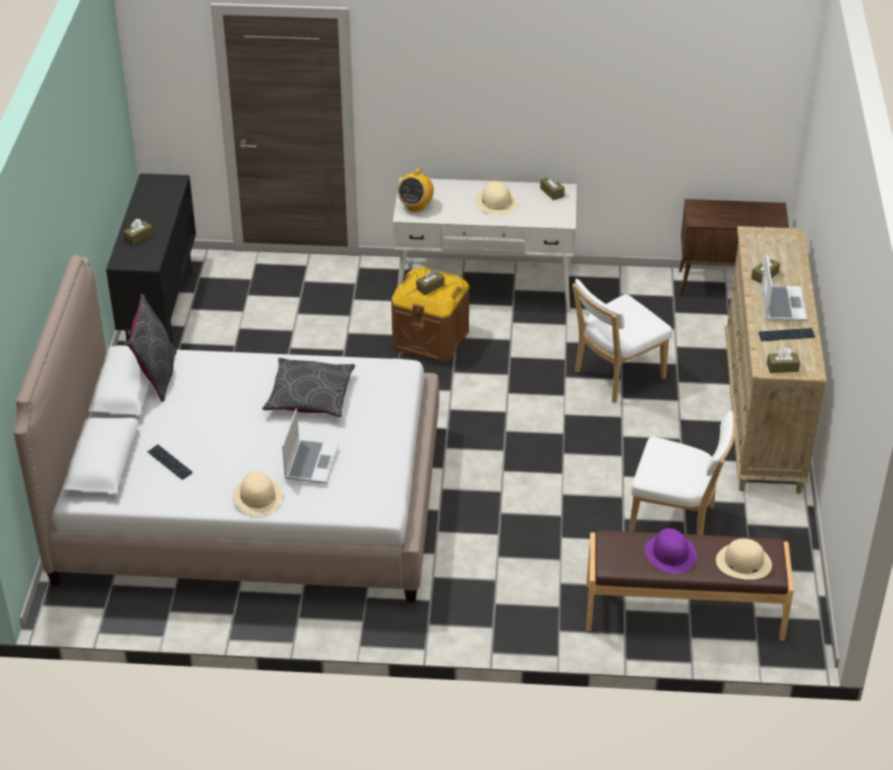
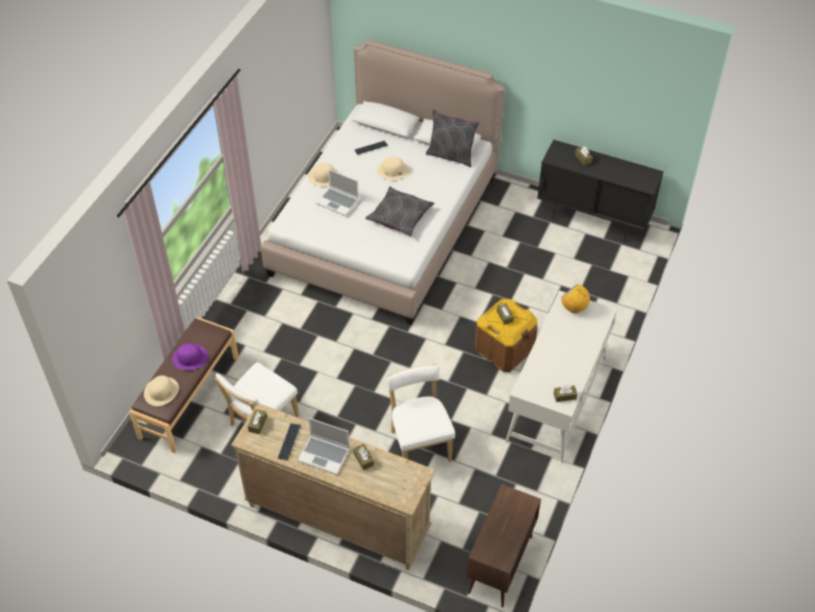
camera: 110 degrees right, 10 degrees up
(496, 202) = (562, 357): beige hat -> beige hat (392, 170)

